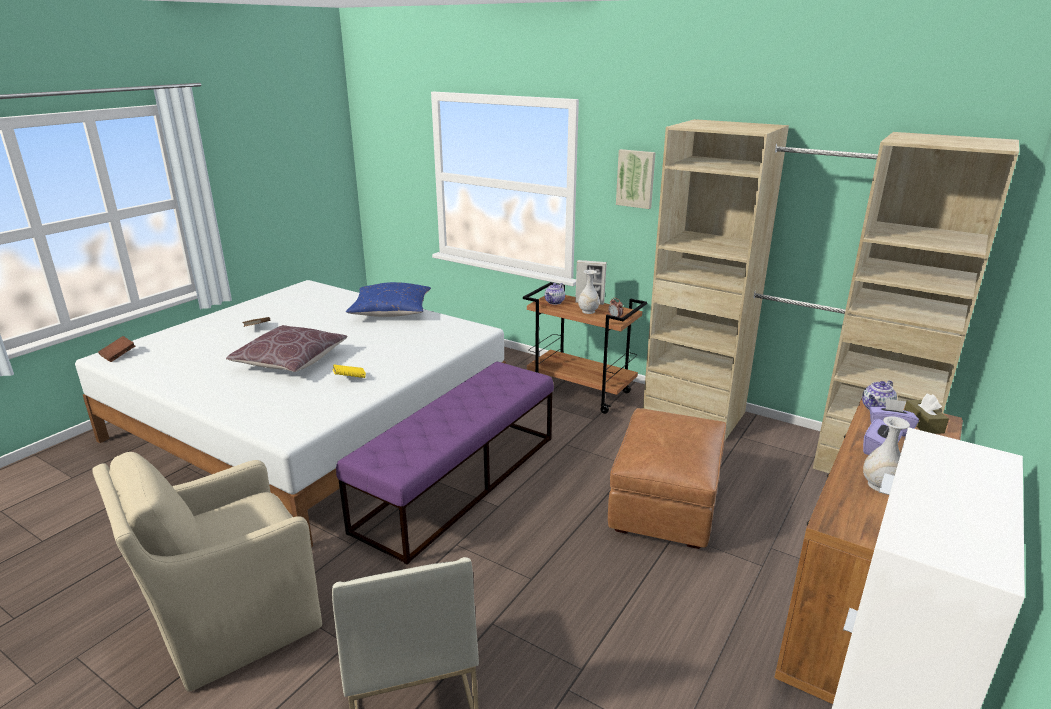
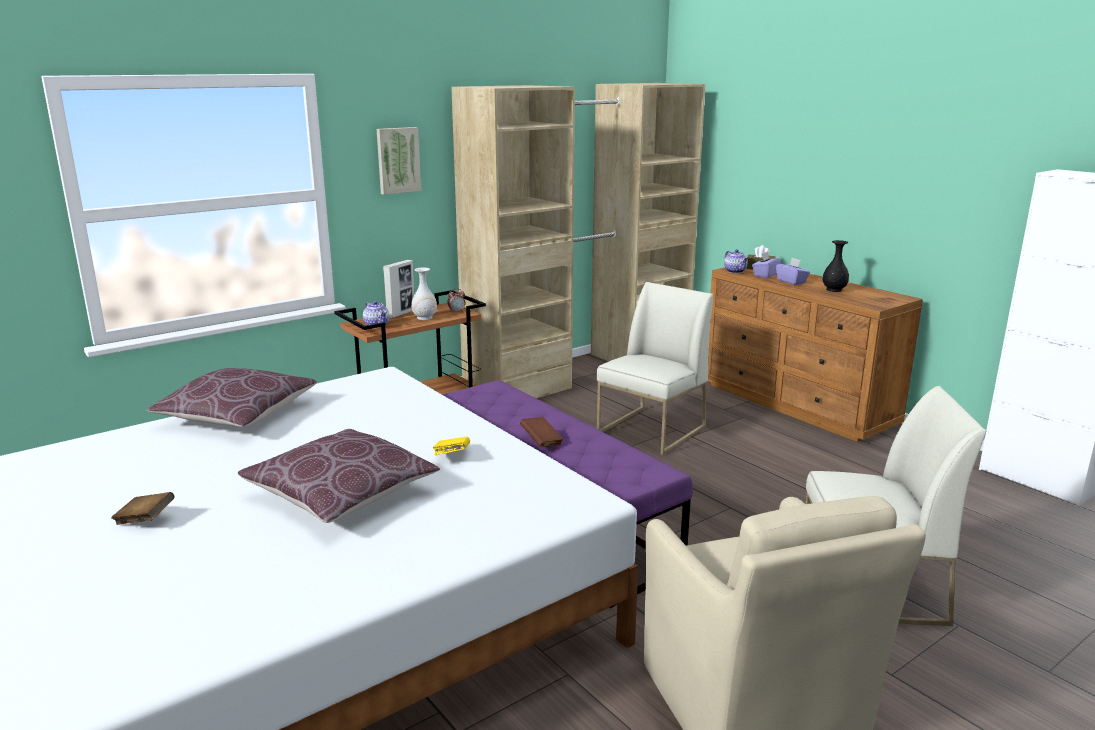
camera: 70 degrees left, 5 degrees down
(118, 356) = (69, 689): brown book -> brown book (541, 441)
(391, 311) = (238, 415): blue pillow -> brown pillow
(665, 506) = (652, 431): brown ottoman -> white chair
(880, 486) = (834, 290): white vase -> black vase

